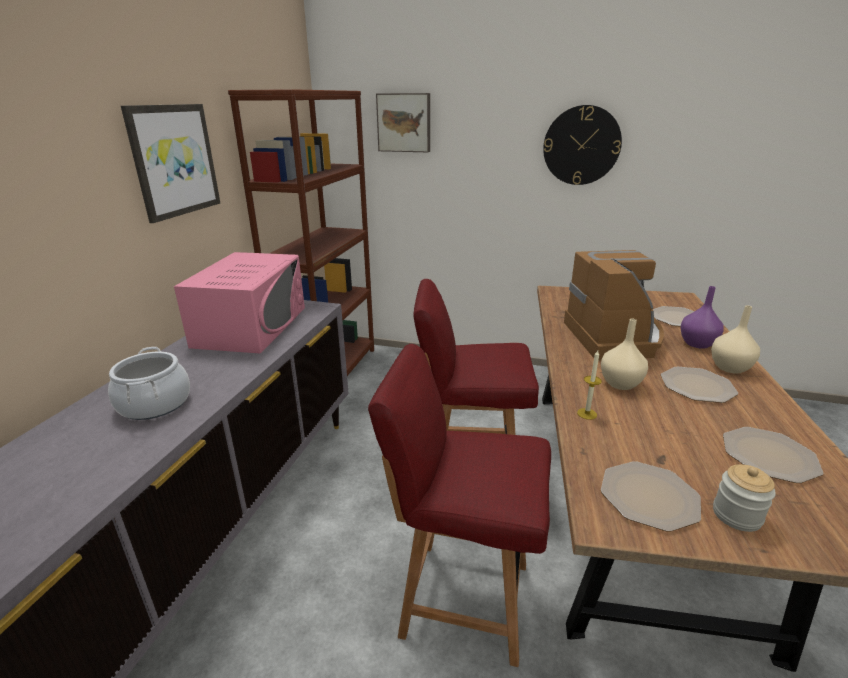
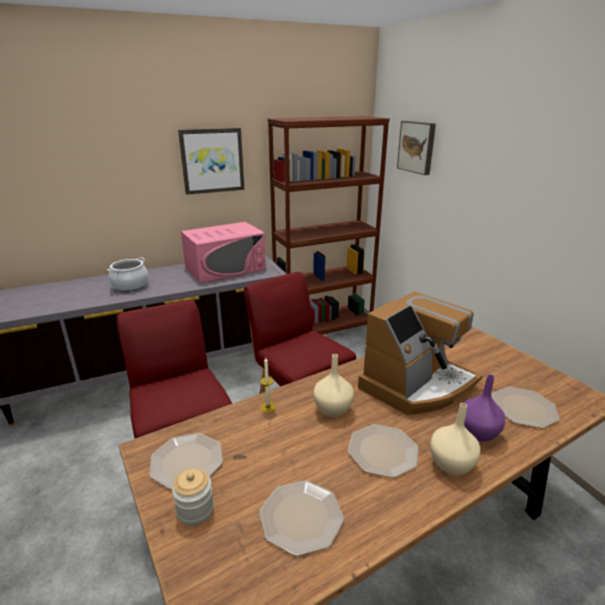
camera: 50 degrees right, 0 degrees up
(581, 145) = (544, 192): wall clock -> none

